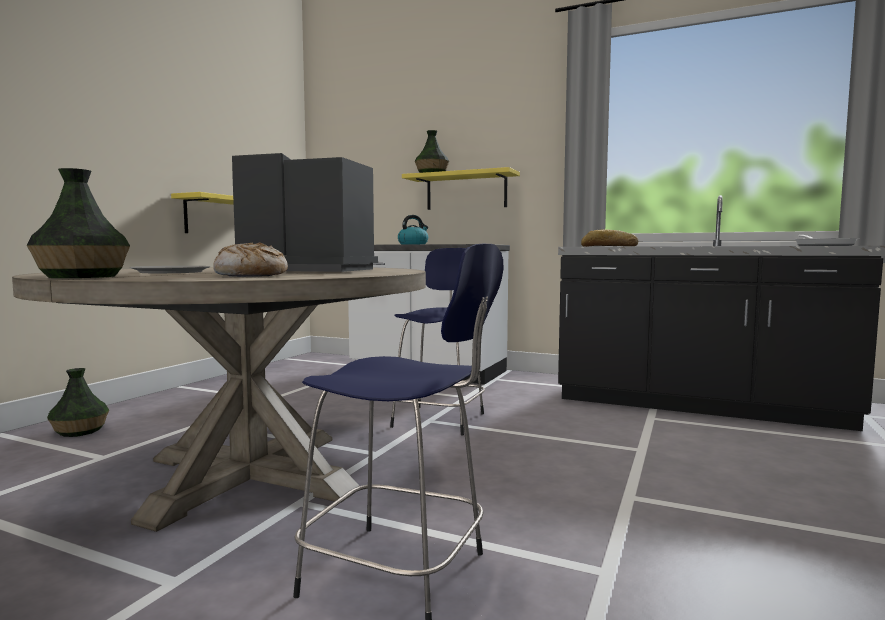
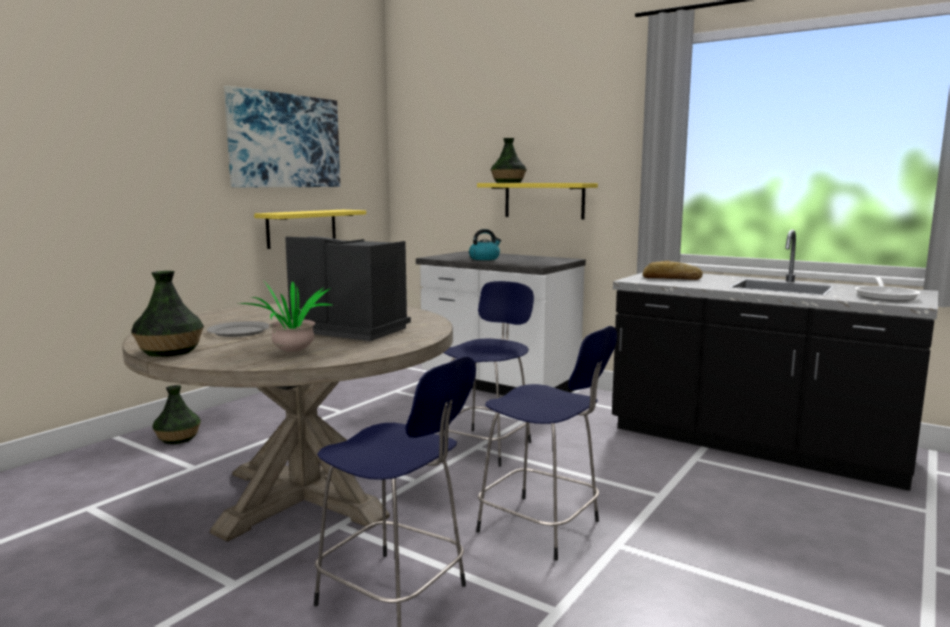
camera: 10 degrees right, 5 degrees up
(204, 124) = (285, 141): none -> picture
(251, 275) = (293, 352): bread -> potted plant
(539, 487) = (542, 528): none -> blue stool

